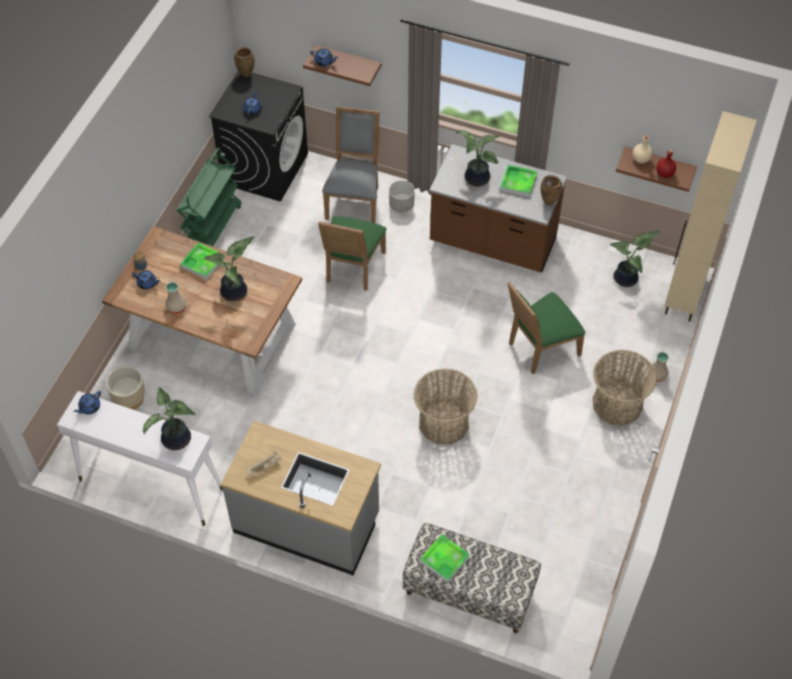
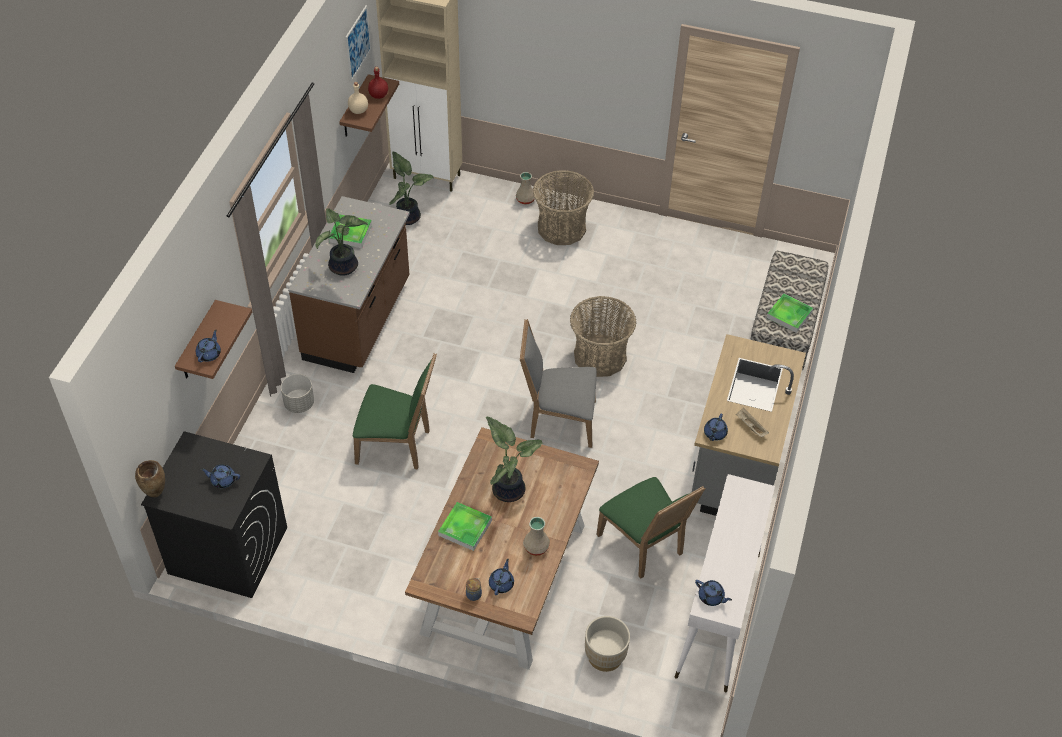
camera: 95 degrees left, 5 degrees down
(176, 441) = (739, 503): potted plant -> none
(212, 226) = (327, 600): green cart -> none
(261, 437) = (714, 433): none -> blue teapot
(355, 200) = (289, 450): grey chair -> grey chair (558, 420)
(539, 349) = (501, 282): green chair -> green chair (644, 546)
(549, 203) = (380, 209): brown vase -> none
(690, 127) = (357, 43): none -> picture

